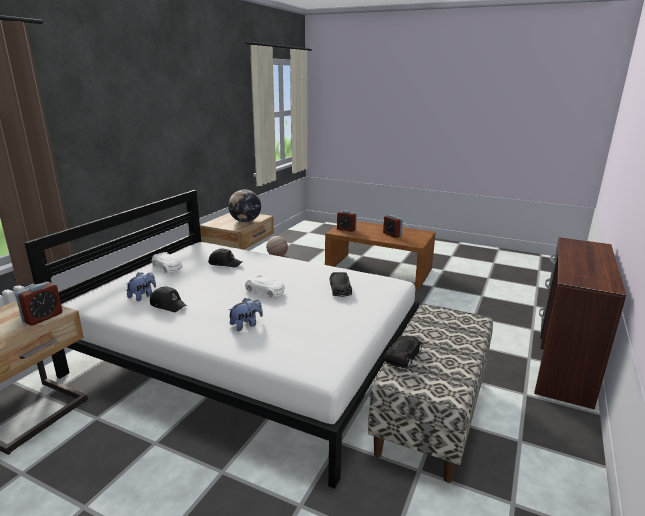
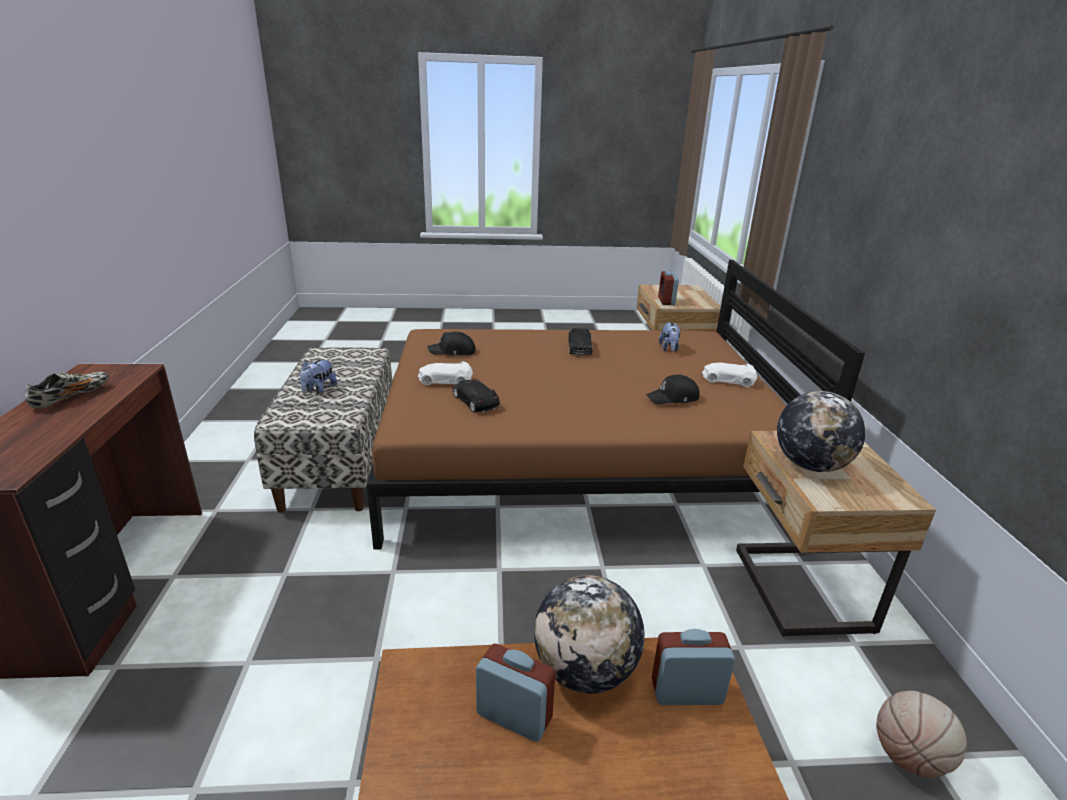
camera: 150 degrees right, 5 degrees up
(168, 304) = (628, 347): black cap -> black cap (452, 351)
(246, 325) = (529, 347): plush toy -> plush toy (319, 390)
(248, 357) = (577, 458): white bed -> brown bed
(265, 291) = (560, 377): white toy car -> white toy car (445, 380)
(368, 235) = (585, 671): none -> globe
(403, 356) = (366, 367): black toy car -> black toy car (579, 348)
(591, 269) = (71, 397): none -> shoe

